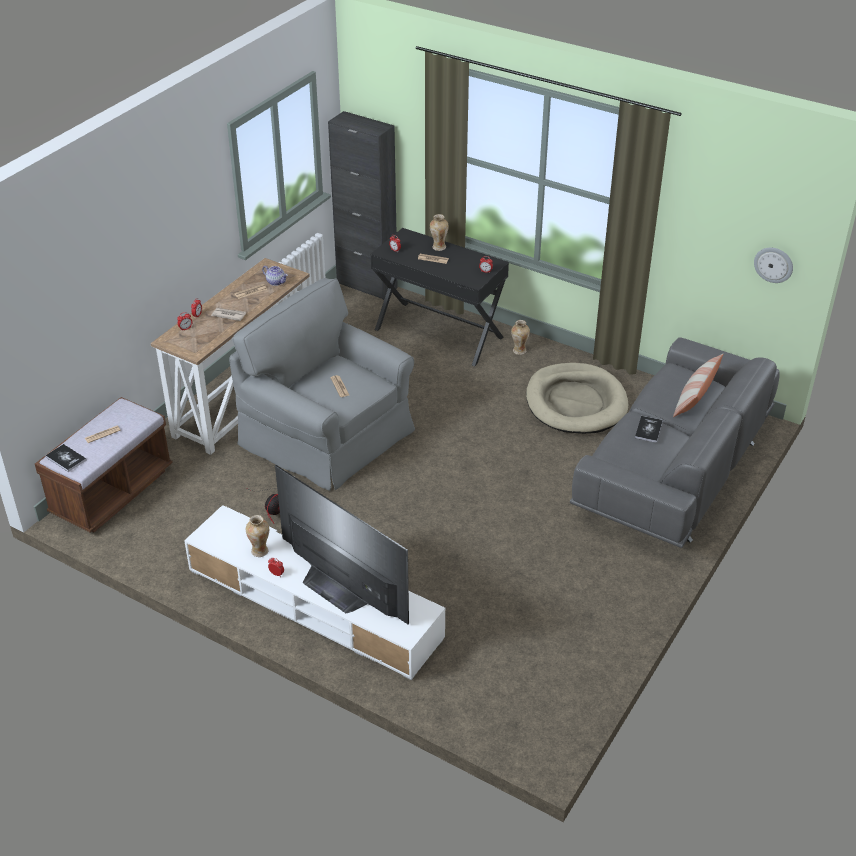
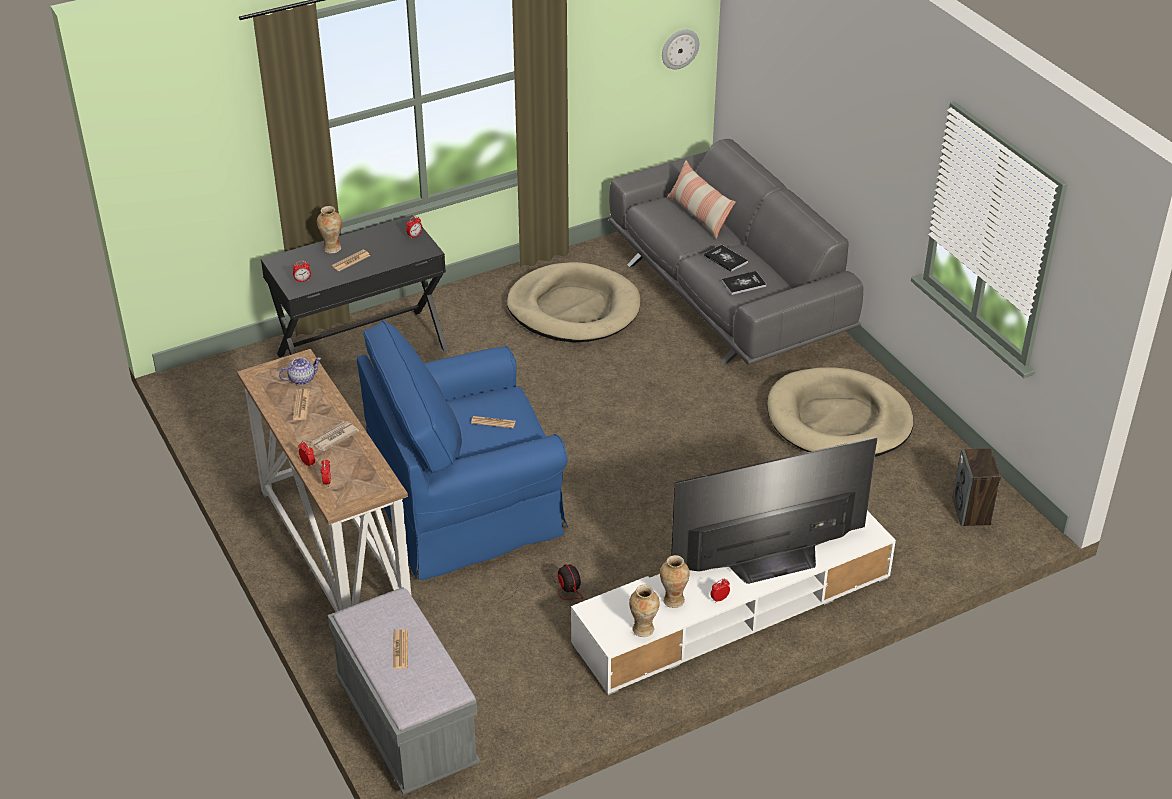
camera: 60 degrees left, 0 degrees up
(66, 458) = (421, 697): book -> book (743, 284)
(112, 492) = (406, 725): brown bench -> grey bench
(329, 436) = (466, 502): grey armchair -> blue armchair
(367, 285) = (209, 370): black cabinet -> none
(519, 351) = (453, 309): vase -> vase (643, 630)
(531, 708) = (971, 512): none -> speaker
(577, 587) = (838, 420): none -> beige dog bed

